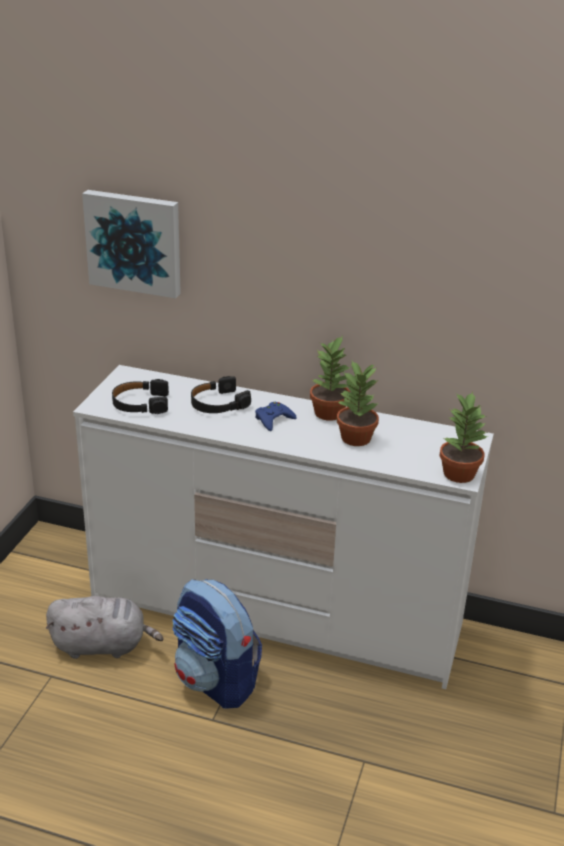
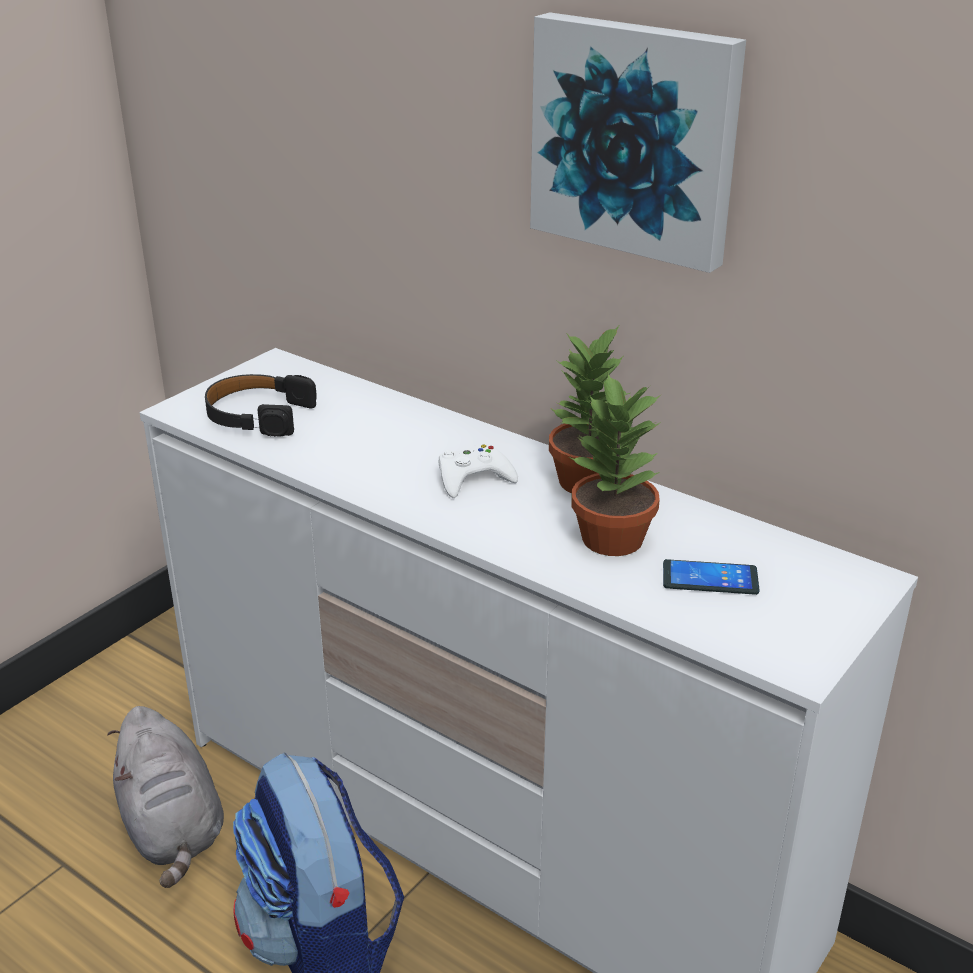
camera: 20 degrees right, 0 degrees up
(103, 645) = (172, 829): grey plush toy -> grey plush toy turned 45 degrees clockwise
(134, 242) = (291, 121): picture -> picture (636, 138)
(218, 404) = (392, 435): black headphones -> none
(273, 419) = (473, 478): blue game controller -> white game controller
(408, 449) = (710, 578): none -> phone
(458, 473) = (795, 652): potted plant -> none

